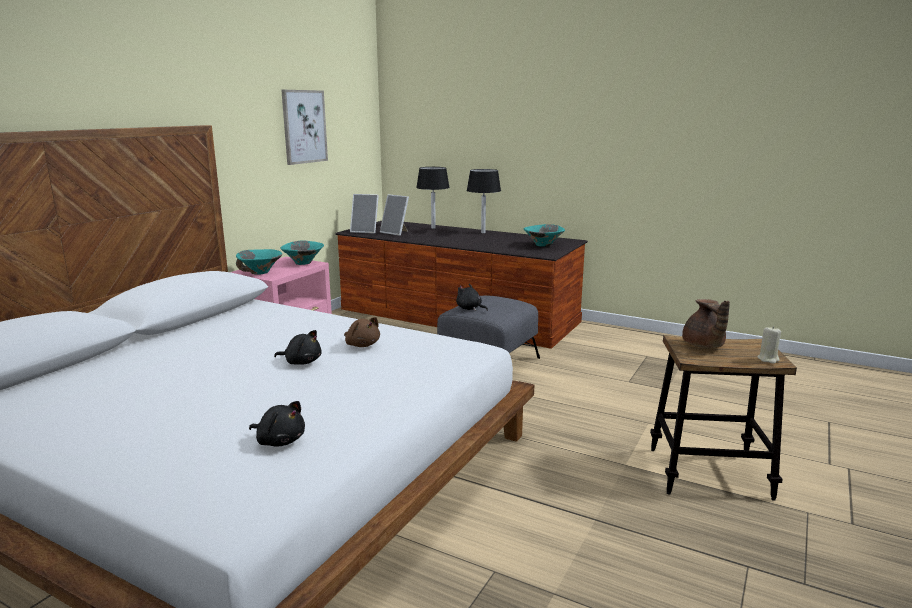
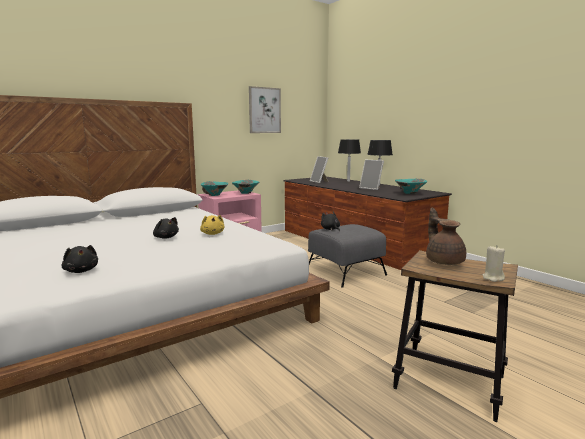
camera: 25 degrees right, 5 degrees down
(362, 345) = (212, 234): brown plush toy -> yellow plush toy
(365, 231) = (302, 180): picture frame -> picture frame (371, 188)
(703, 345) = (444, 261): brown teapot -> brown teapot turned 150 degrees clockwise

